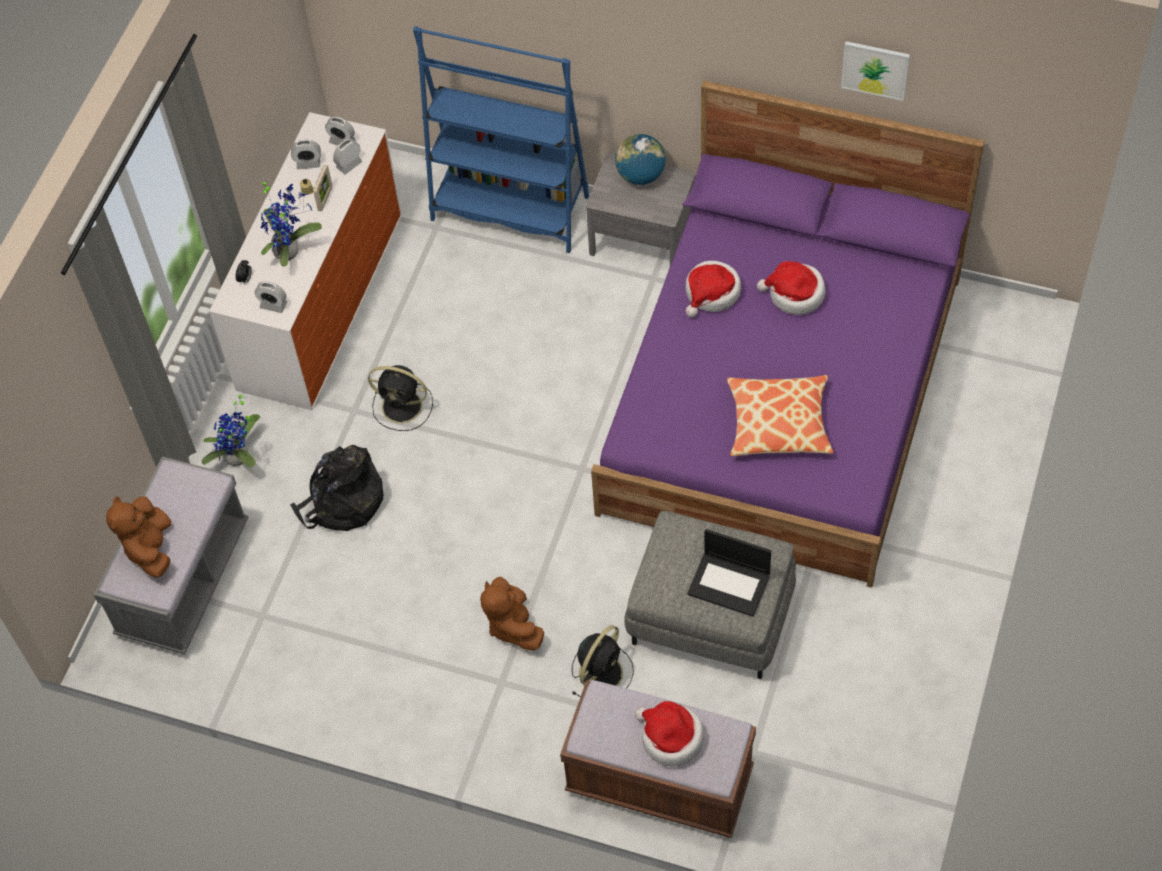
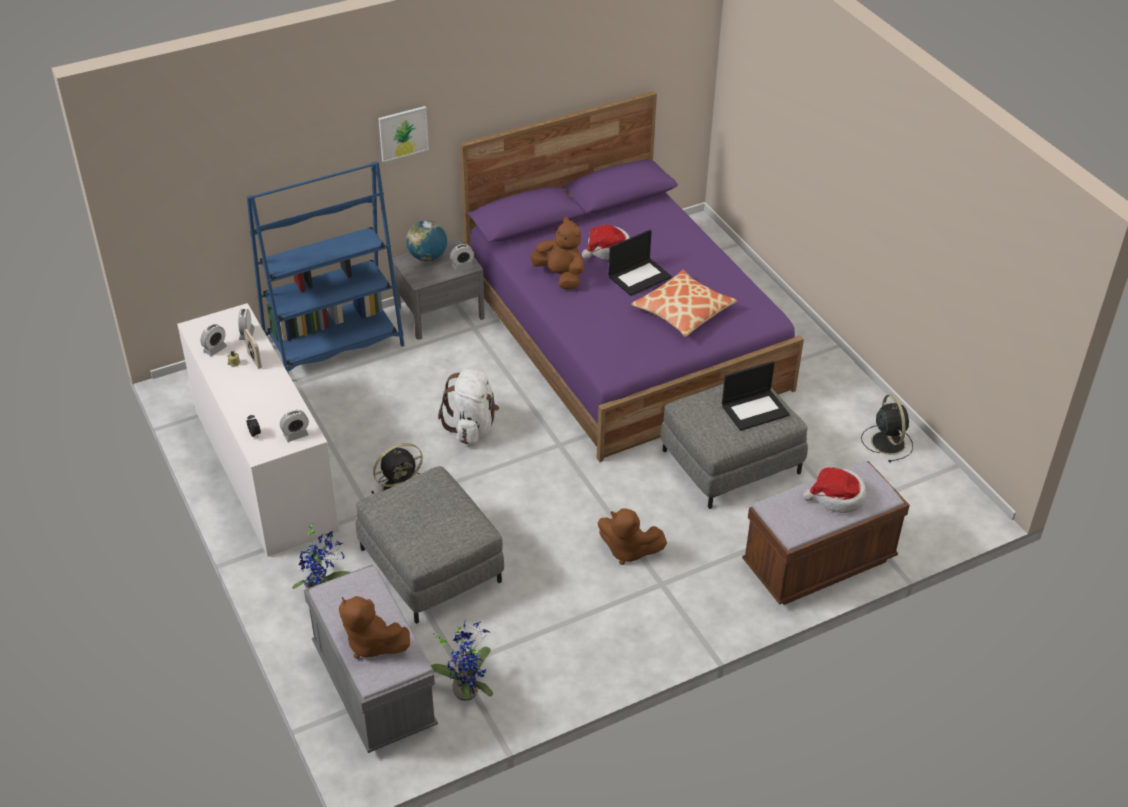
camera: 50 degrees left, 15 degrees down
(289, 250) = (266, 400): potted plant -> potted plant (466, 689)
(342, 141) = (224, 325): alarm clock -> alarm clock (462, 266)
(342, 502) = (429, 565): black backpack -> grey ottoman
(529, 389) = (472, 427): none -> white backpack
(602, 671) = (711, 534): black fan -> black fan (887, 441)
(711, 293) = (560, 276): hat -> brown plush toy
(785, 350) = (639, 276): none -> laptop
(875, 69) = (578, 67): picture -> picture (403, 133)

